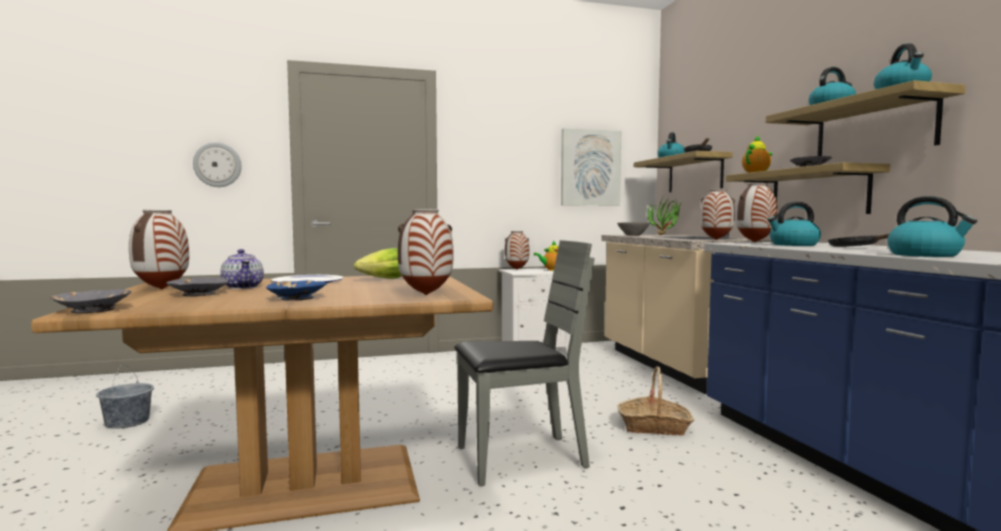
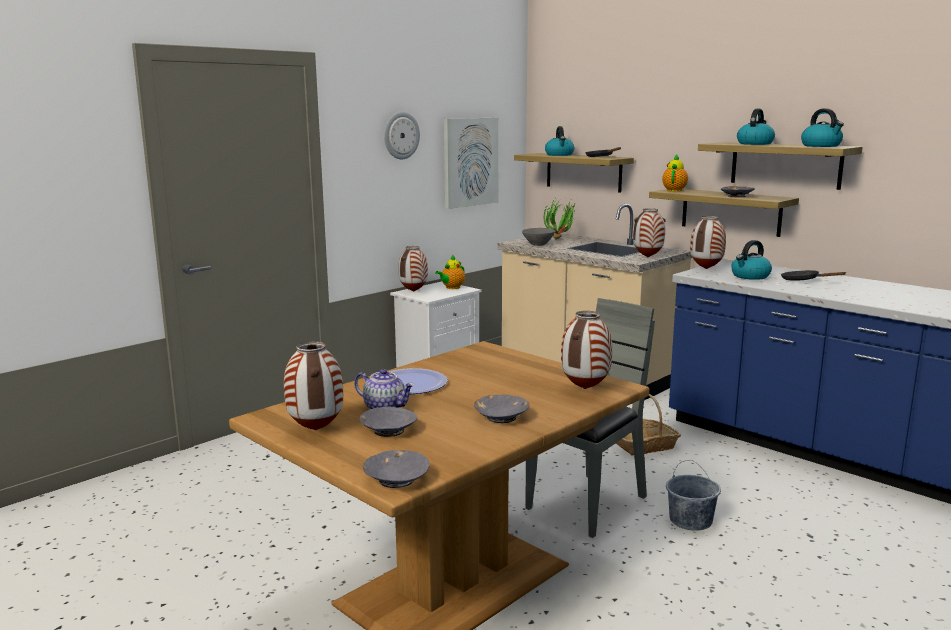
camera: 30 degrees left, 10 degrees up
(127, 422) = (121, 585): grey bucket -> grey bucket (691, 520)
(217, 165) = (51, 204): wall clock -> wall clock (401, 135)
(298, 298) = (501, 417): blue bowl -> grey bowl
(384, 279) = (467, 365): lettuce -> none
(925, 255) = (876, 300): kettle -> none

